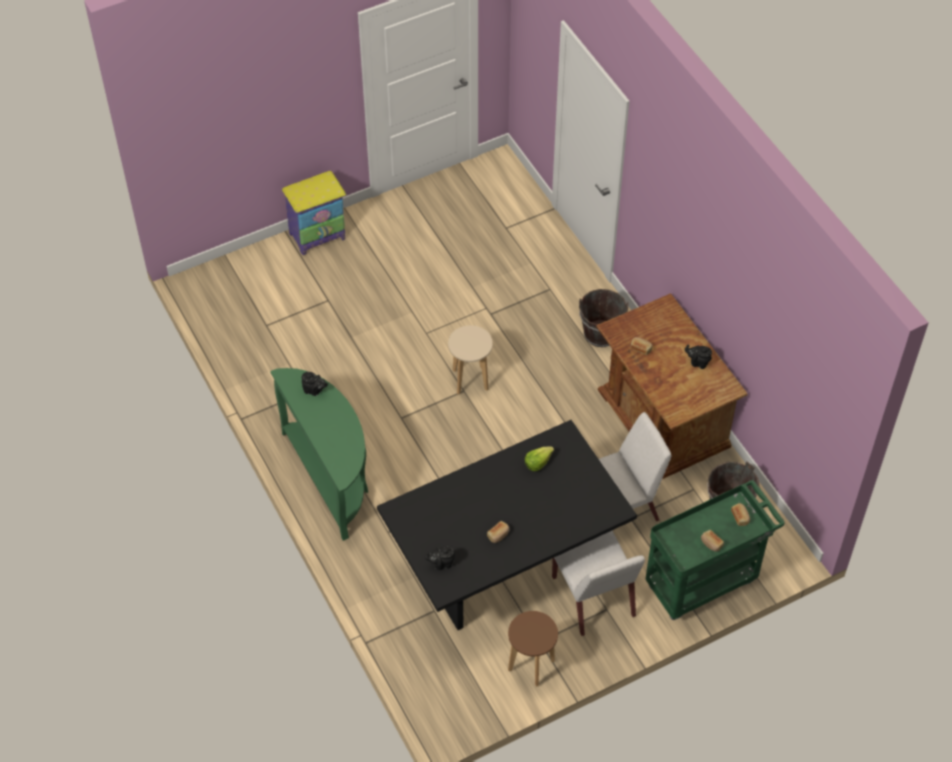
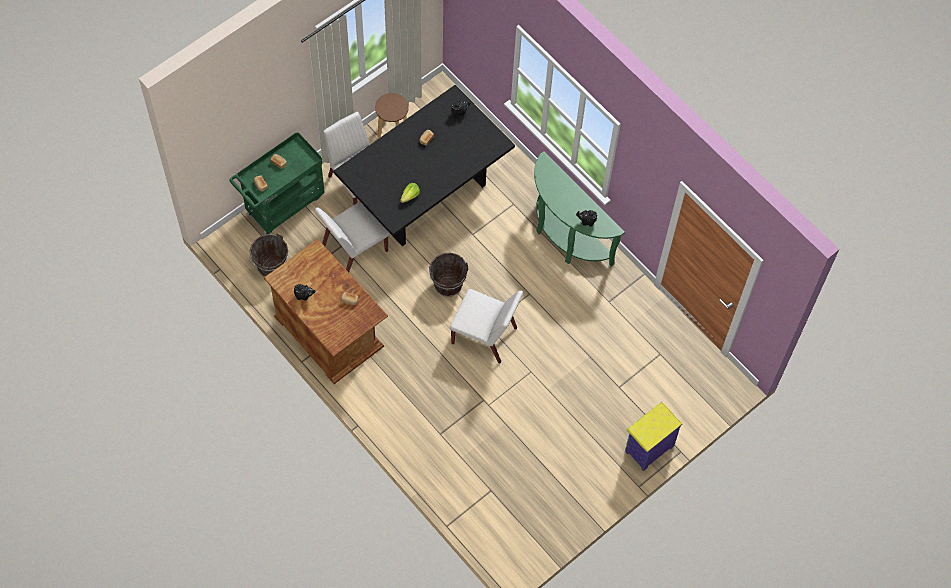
camera: 165 degrees right, 10 degrees up
(470, 380) = (485, 336): beige stool -> white chair
(600, 334) = (390, 397): brown bucket -> brown bucket (448, 284)

